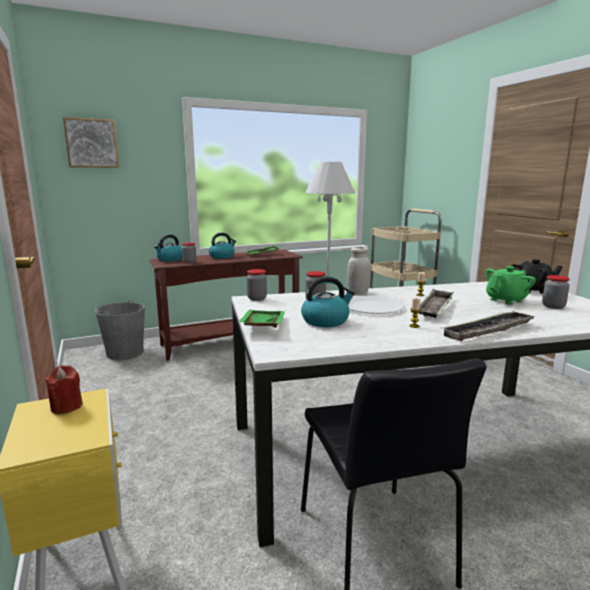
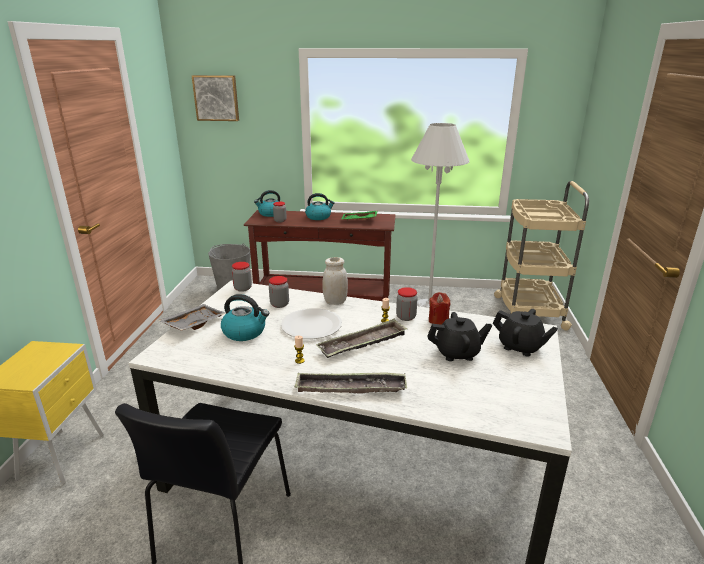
camera: 30 degrees right, 10 degrees up
(66, 406) = (48, 352): red candle -> red candle (438, 320)
(262, 326) = (193, 324): green tray -> grey tray
(506, 300) = (457, 353): green teapot -> black teapot
(553, 306) = (489, 378): jar -> jar (406, 317)

